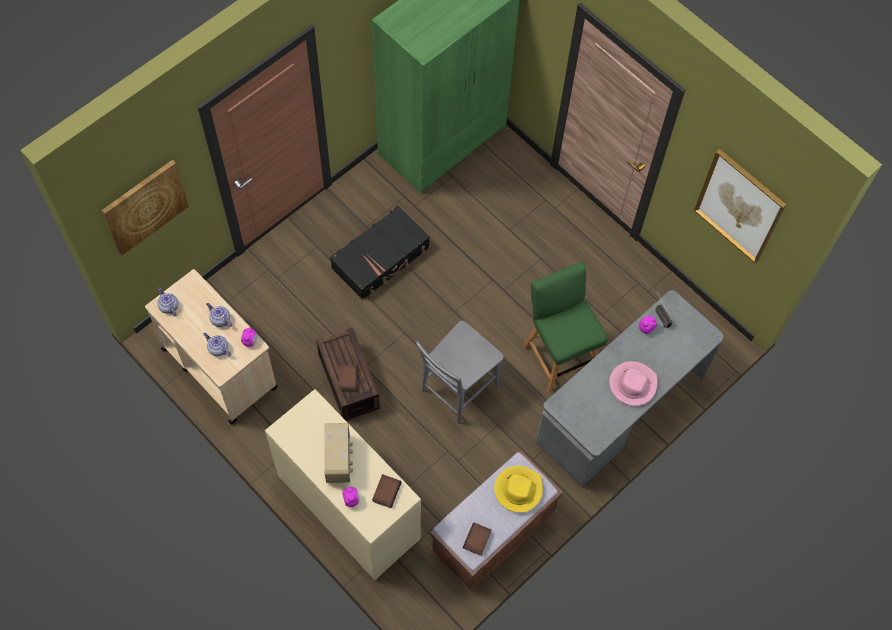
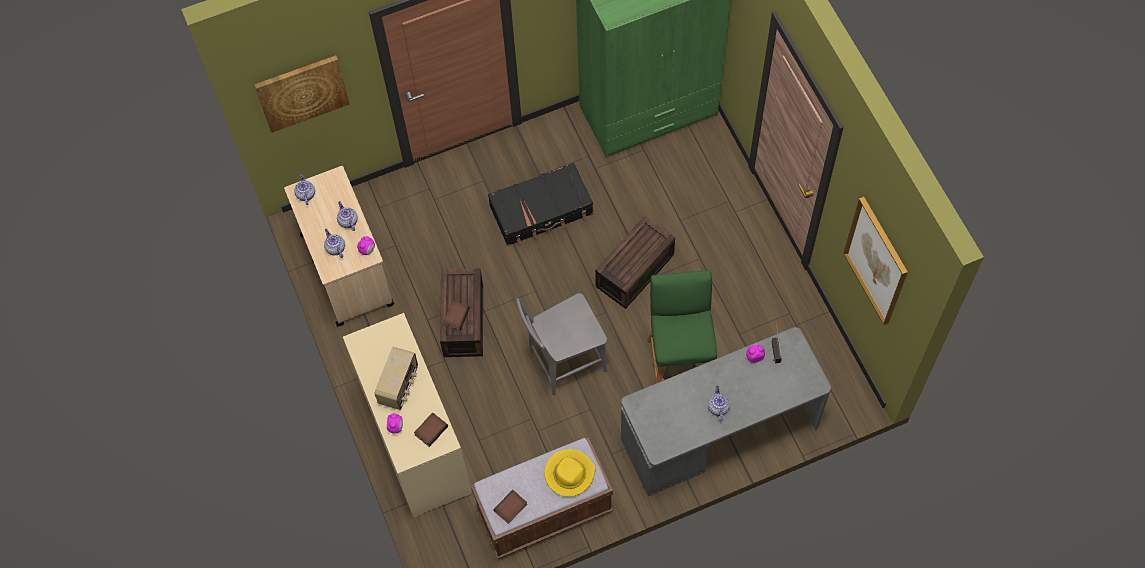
camera: 25 degrees right, 0 degrees up
(486, 286) = (634, 269): none -> brown storage box
(632, 384) = (718, 407): pink hat -> teapot

